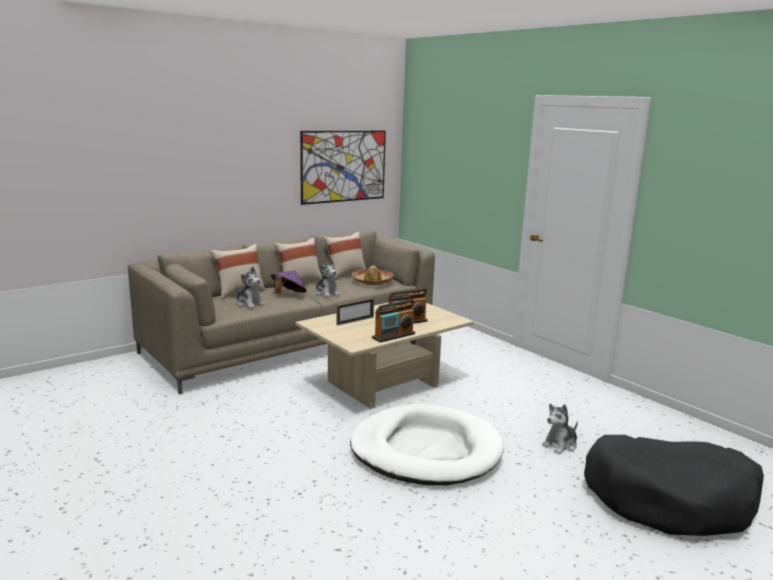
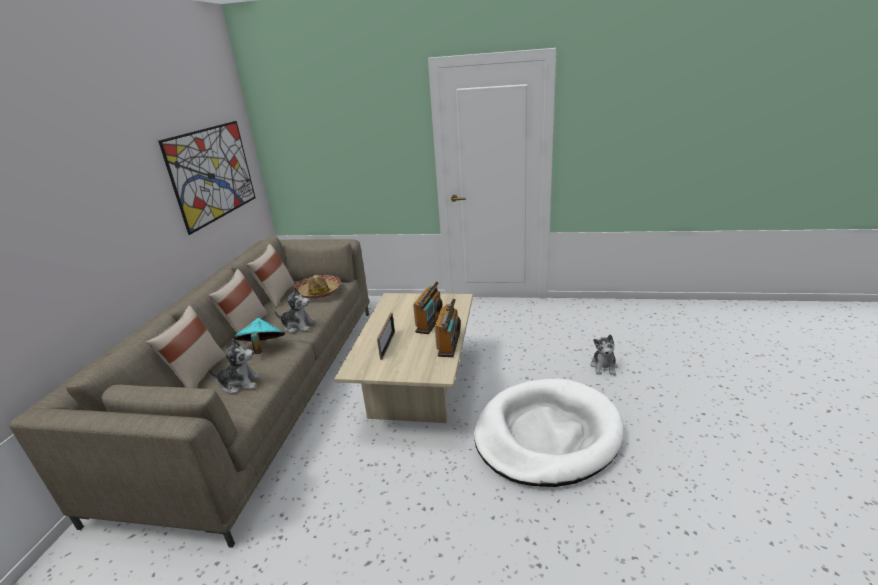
camera: 40 degrees left, 10 degrees up
(288, 295) = (262, 348): purple hat -> turquoise hat
(669, 499) = (707, 369): black dog bed -> none

